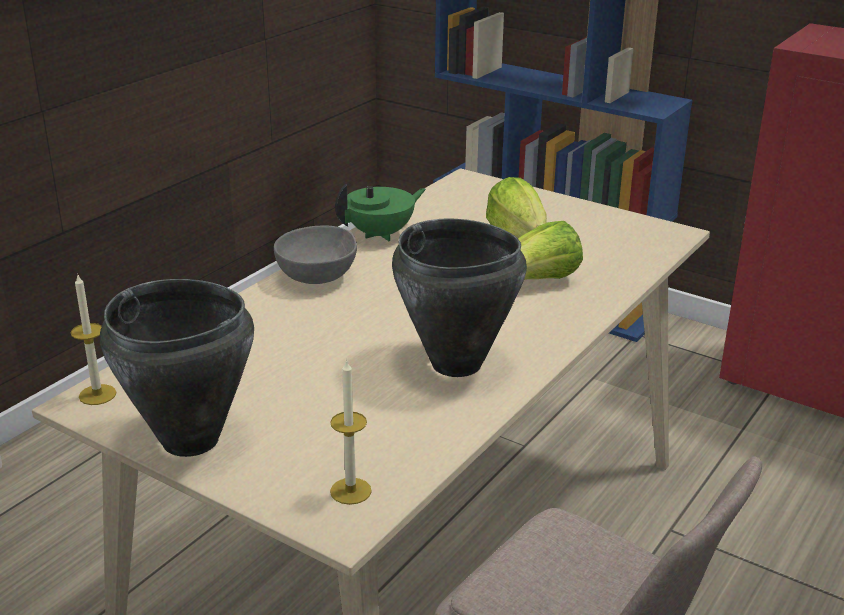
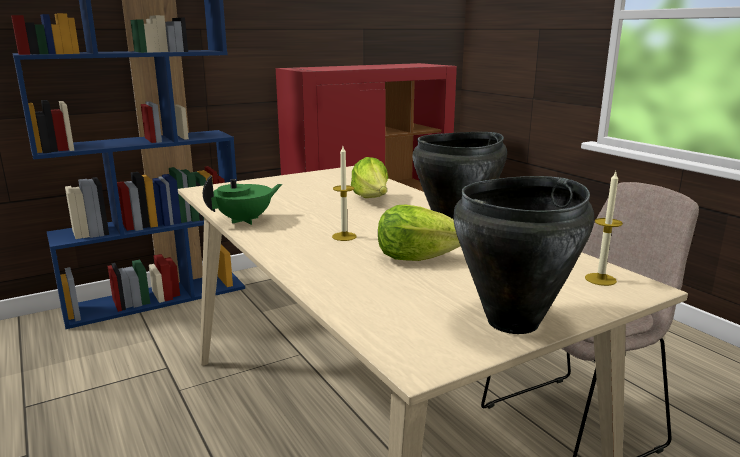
camera: 65 degrees left, 10 degrees down
(97, 395) = (408, 355): candle -> candle (344, 236)
(319, 277) = (288, 246): grey bowl -> none
(381, 234) = (245, 220): green teapot -> green teapot turned 60 degrees clockwise
(517, 235) = (304, 193): lettuce -> lettuce (416, 258)

